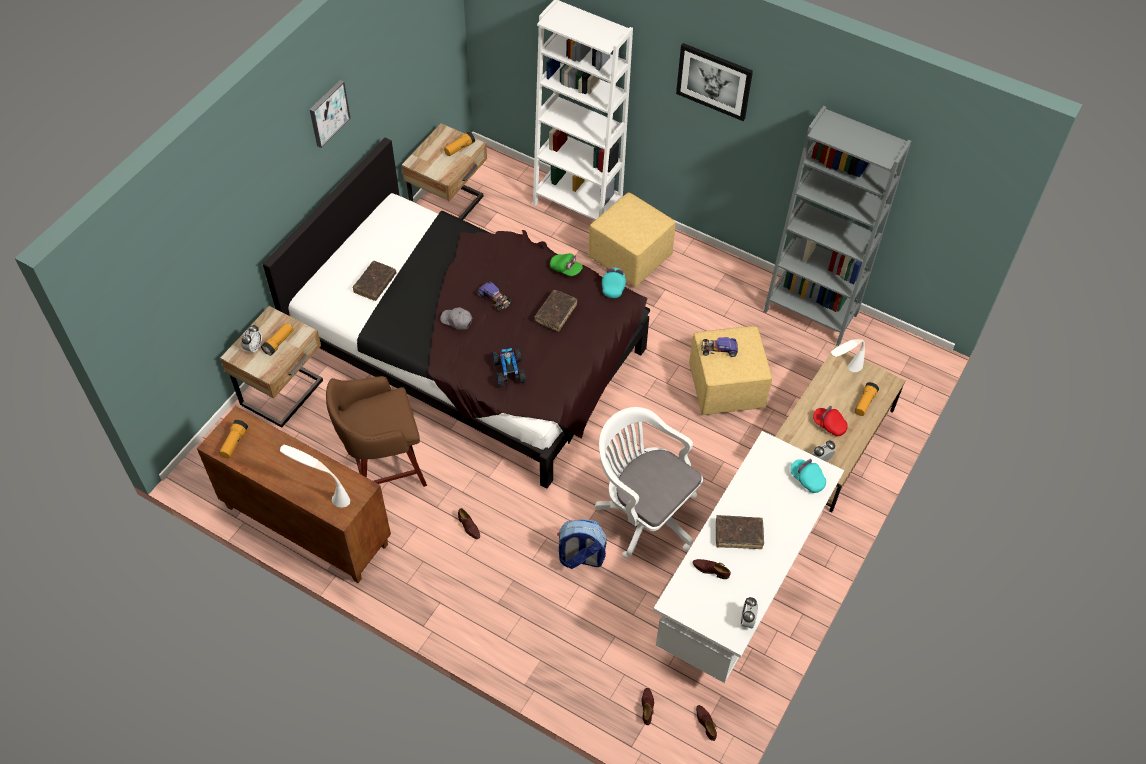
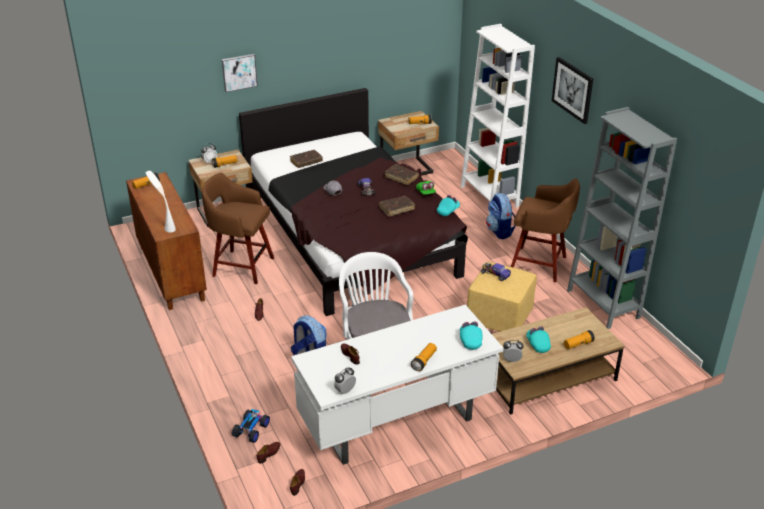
camera: 35 degrees right, 20 degrees down
(328, 113) = (320, 40): picture -> picture (239, 72)
(508, 371) = (337, 222): toy car -> toy car (251, 430)
(631, 257) = (500, 231): yellow ottoman -> backpack
(710, 288) = (540, 265): none -> brown stool
(738, 534) = (389, 347): brown book -> brown book (401, 177)
(787, 534) = (424, 361): none -> flashlight
(829, 425) = (537, 344): red cap -> turquoise cap
(841, 376) = (574, 324): white table lamp -> none

